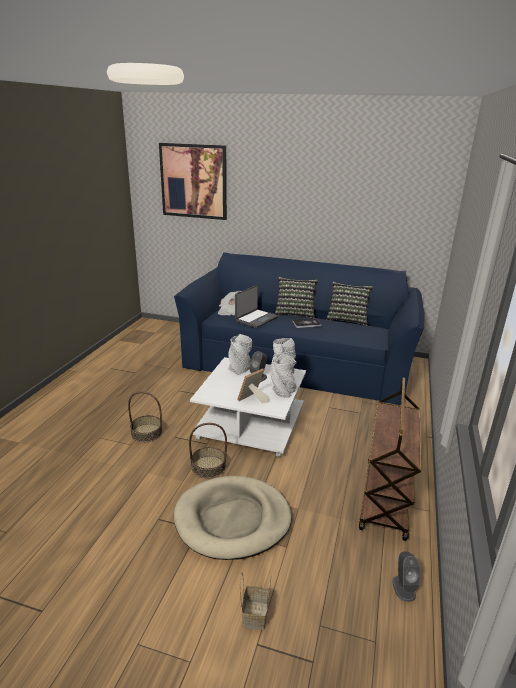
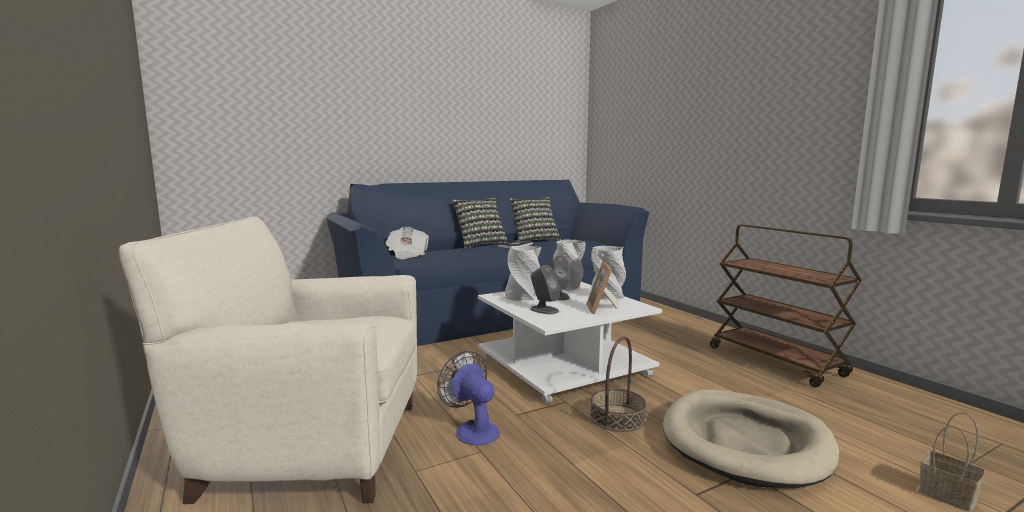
camera: 45 degrees left, 15 degrees down
(92, 405) = (311, 446): none -> beige armchair
(146, 433) = (472, 429): basket -> fan
(193, 181) = (279, 86): picture -> none
(256, 319) = (455, 252): laptop -> none
(403, 587) = (918, 402): grey speaker -> grey speaker (544, 310)

